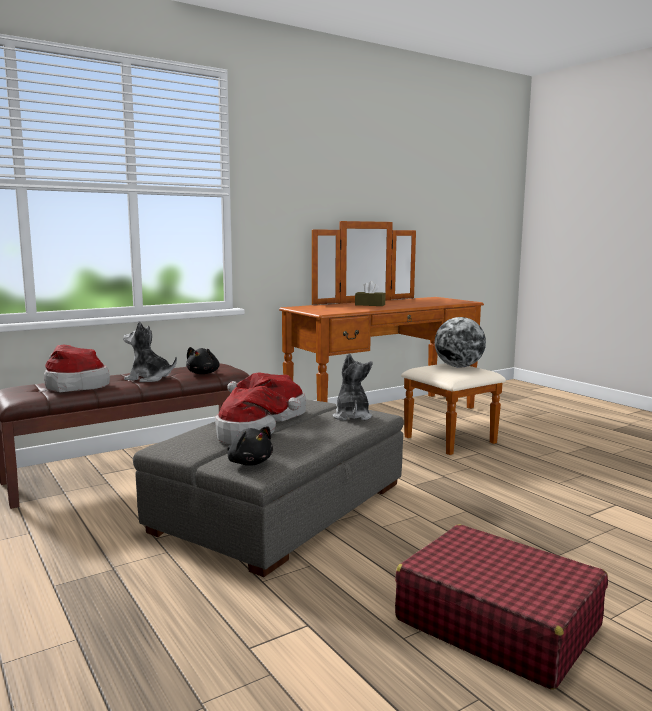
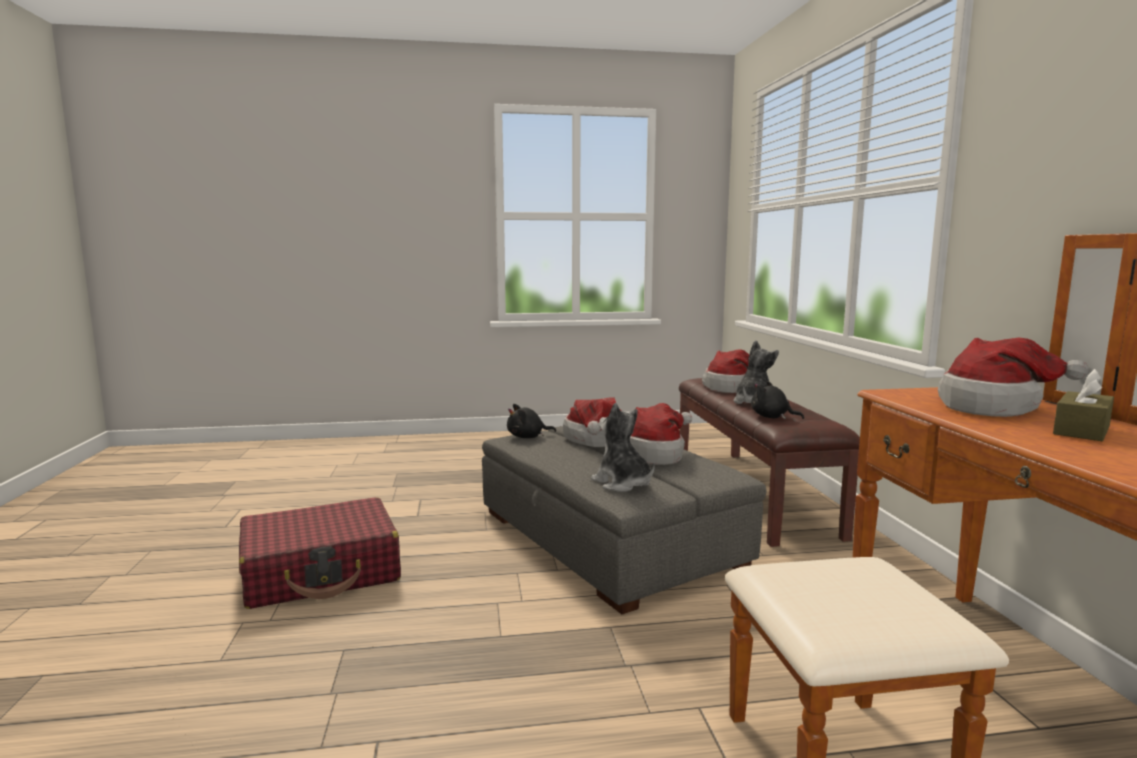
camera: 115 degrees right, 0 degrees up
(338, 307) = (994, 407): none -> hat
(351, 416) = (622, 483): plush toy -> plush toy turned 150 degrees counterclockwise
(459, 367) = (863, 600): globe -> none

